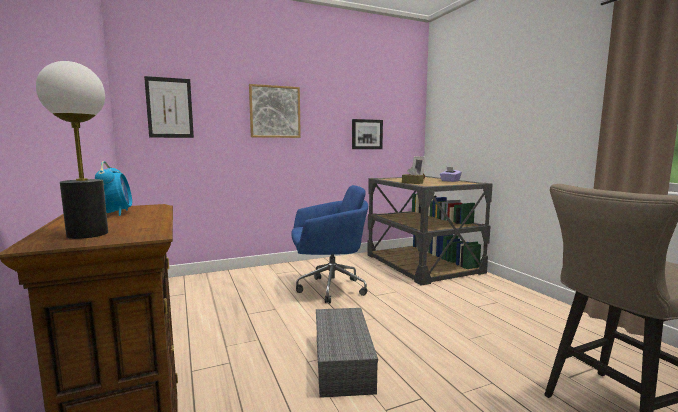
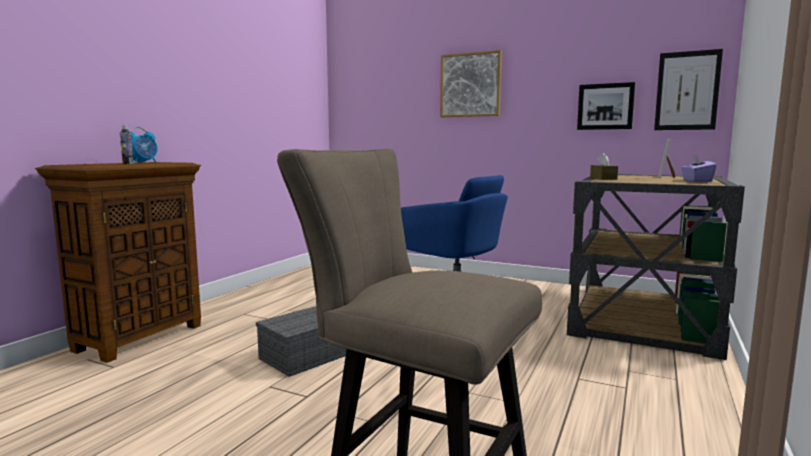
camera: 50 degrees right, 0 degrees up
(88, 234) = (75, 164): table lamp -> none
(143, 219) = (128, 164): none -> bottle
(169, 108) = (369, 91): picture -> picture (687, 91)

